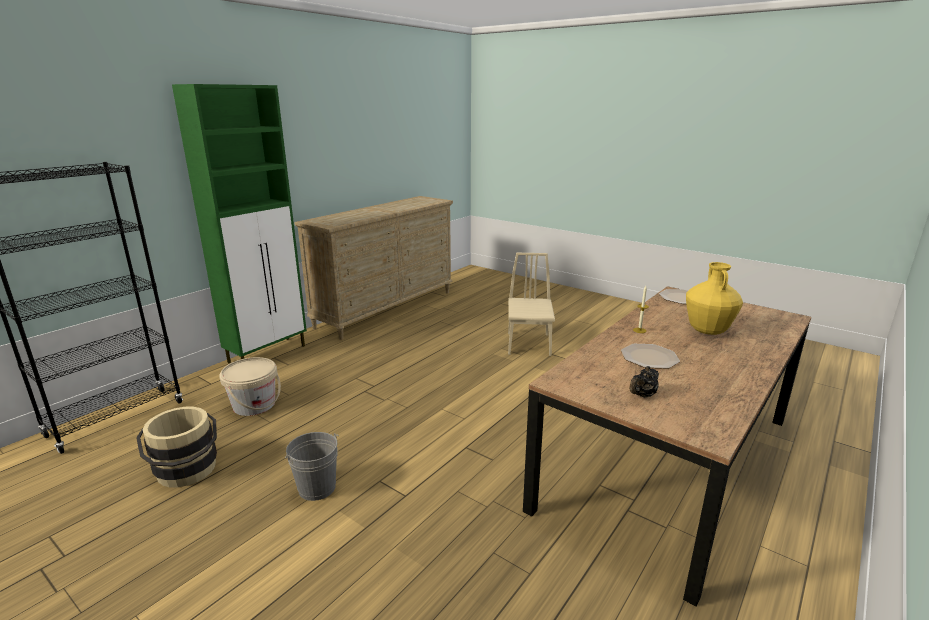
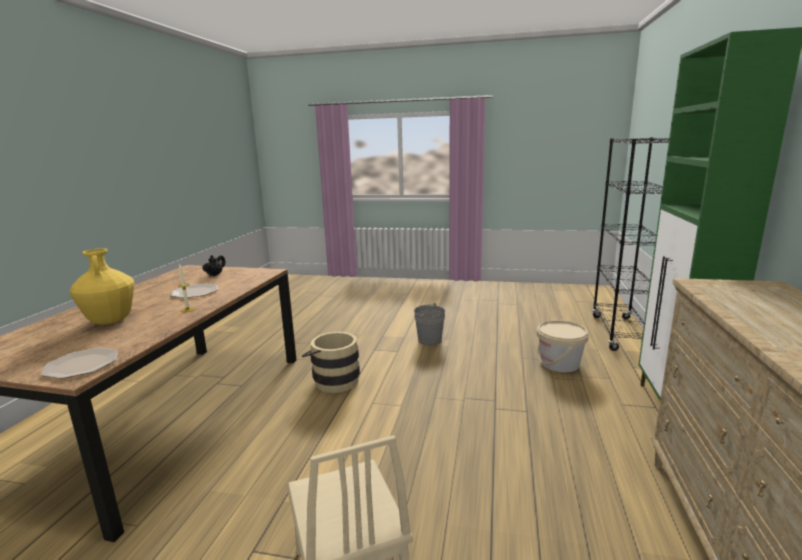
camera: 155 degrees right, 5 degrees down
(187, 473) = (511, 328): beige bucket -> beige bucket (333, 380)

